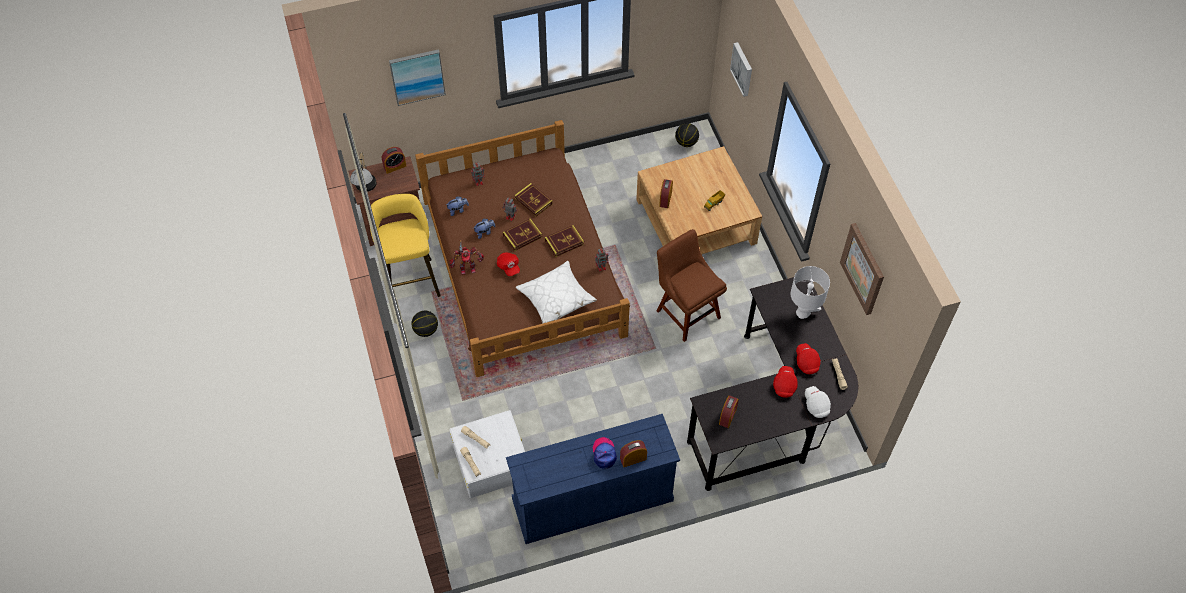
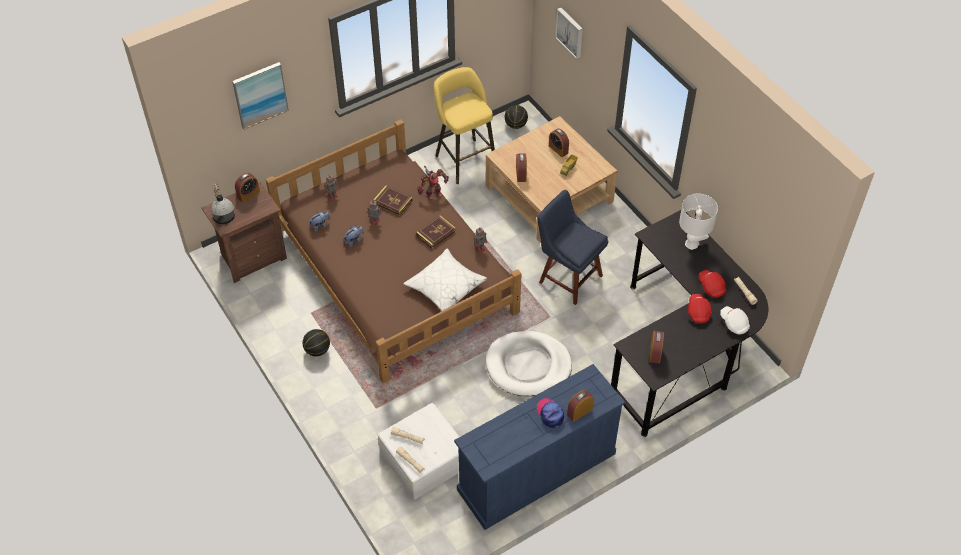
camera: 15 degrees left, 5 degrees down
(410, 279) = (286, 305): yellow stool -> yellow stool (464, 159)
(467, 268) = (347, 277): toy robot -> toy robot (433, 193)
(508, 267) = (389, 267): red cap -> none
(522, 236) = (393, 236): book -> none
(618, 393) = (528, 366): none -> white dog bed
(686, 312) = (568, 277): brown chair -> blue chair
(710, 181) = (558, 149): none -> alarm clock
(863, 268) = (754, 178): picture -> none

